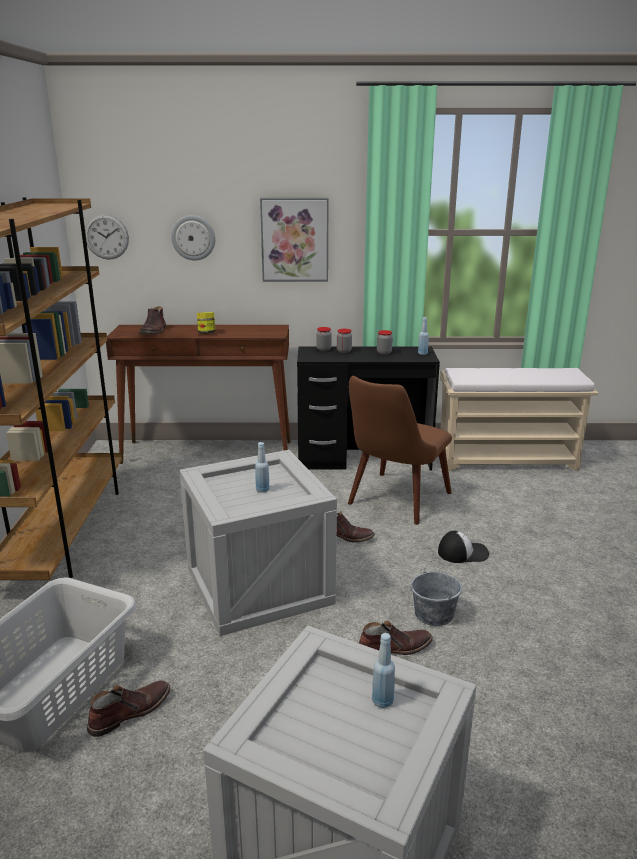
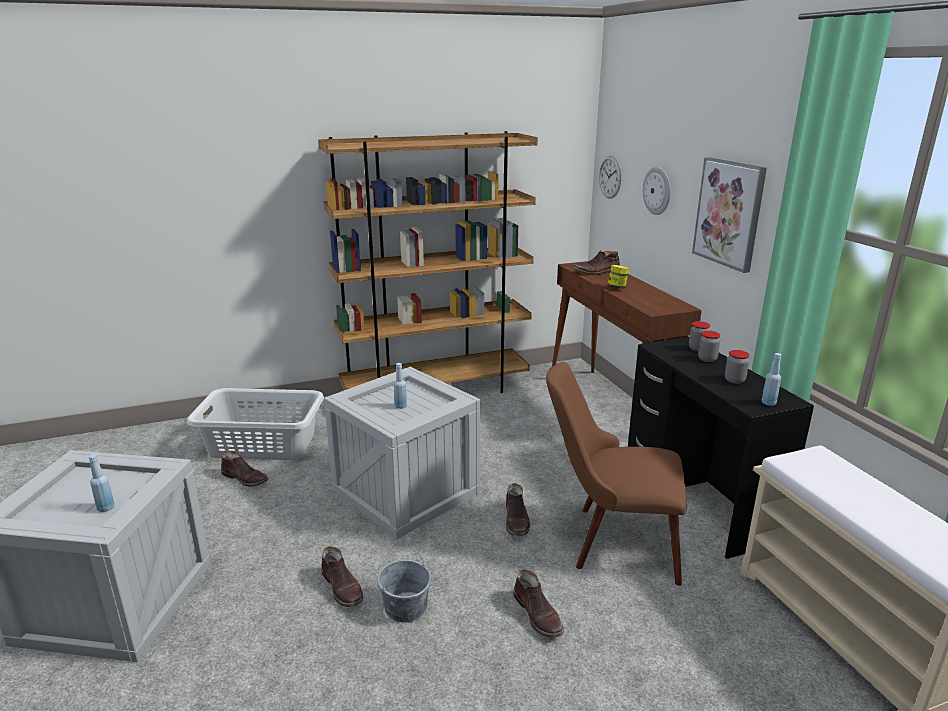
camera: 70 degrees right, 0 degrees up
(463, 552) = (538, 615): cap -> brown boot

